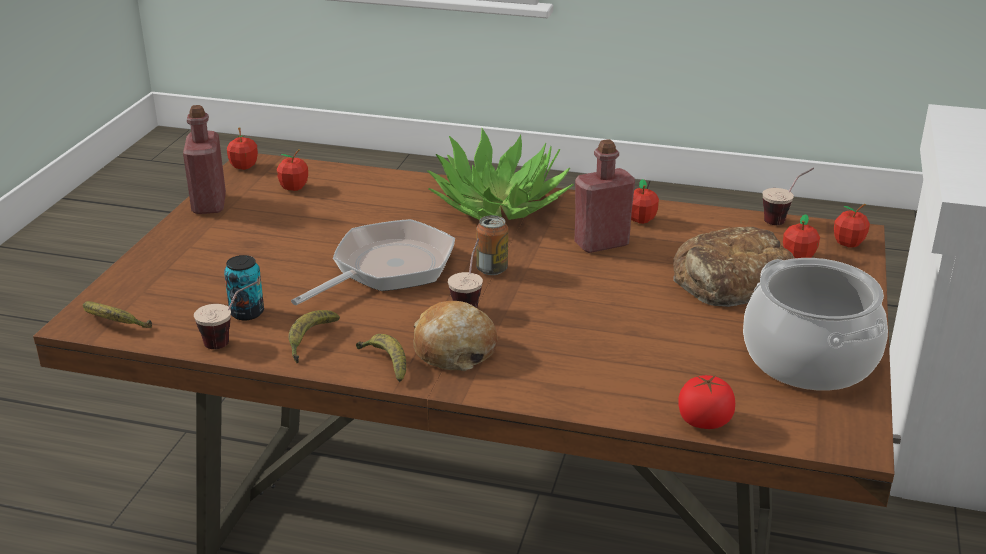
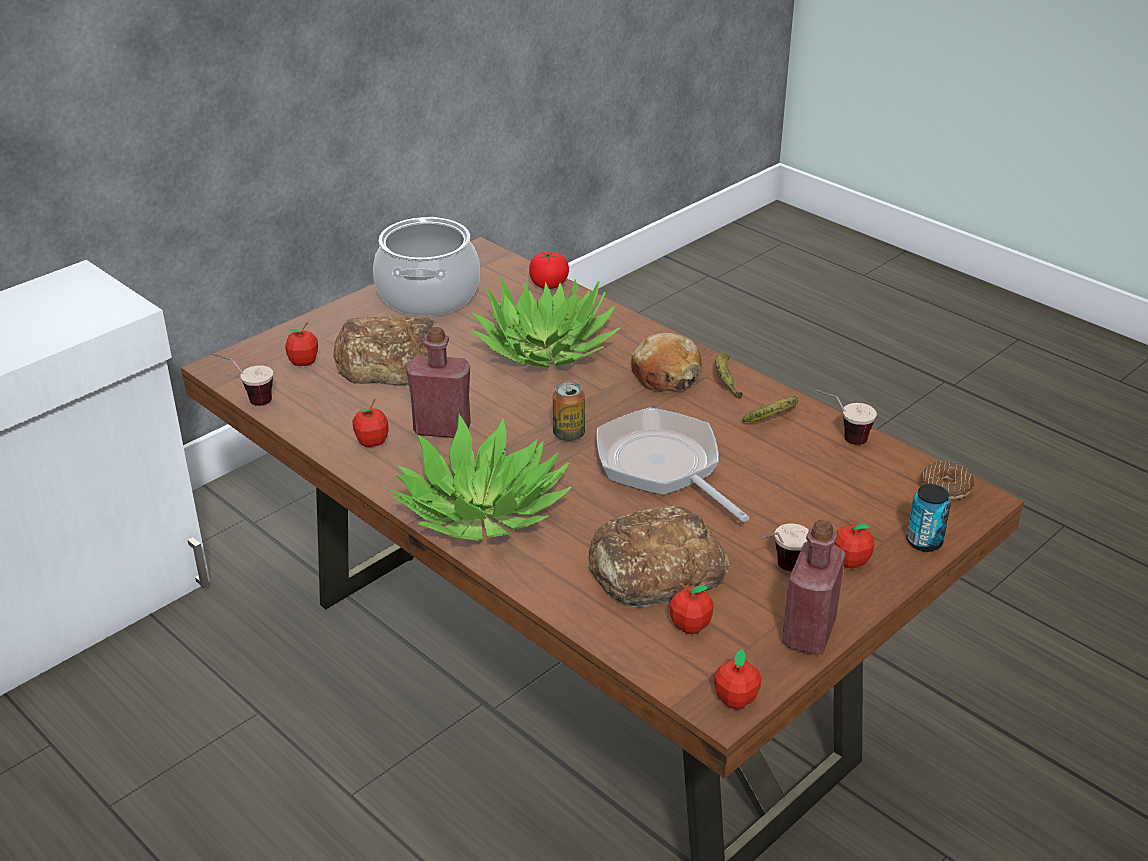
camera: 150 degrees left, 5 degrees up
(114, 324) = (945, 487): banana -> donut
(247, 313) = (818, 461): can -> can (924, 542)
(341, 206) = (653, 570): none -> bread
(387, 269) = (663, 467): frying pan -> frying pan turned 75 degrees clockwise
(469, 303) = (619, 409): cup -> cup (780, 571)
(607, 340) = (545, 347): none -> potted plant
(848, 244) = (244, 360): apple -> apple (850, 561)

